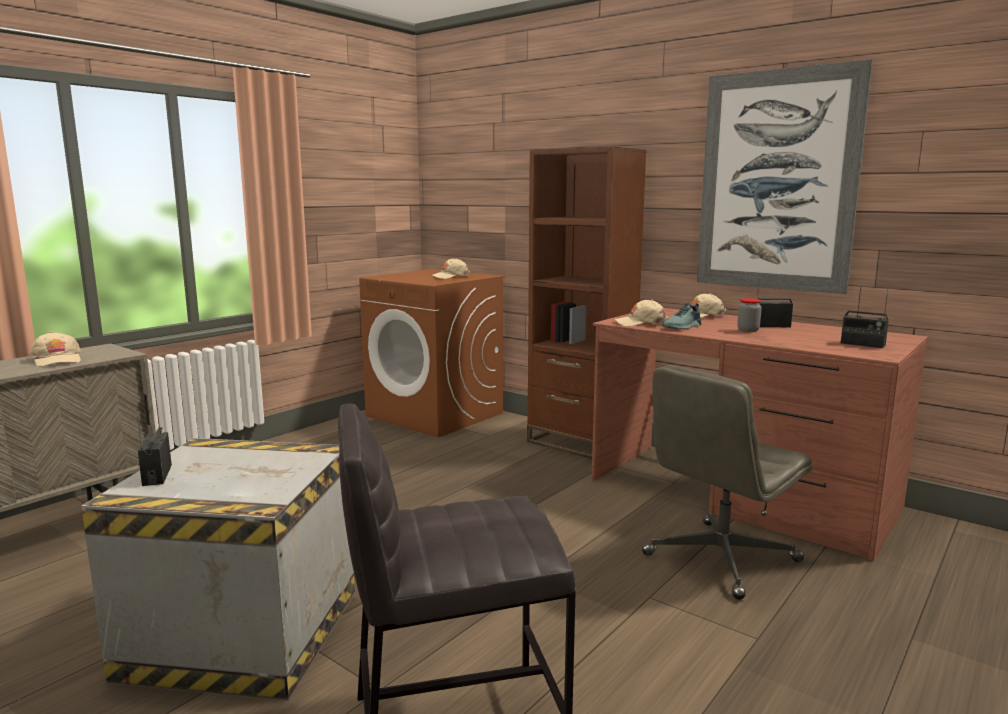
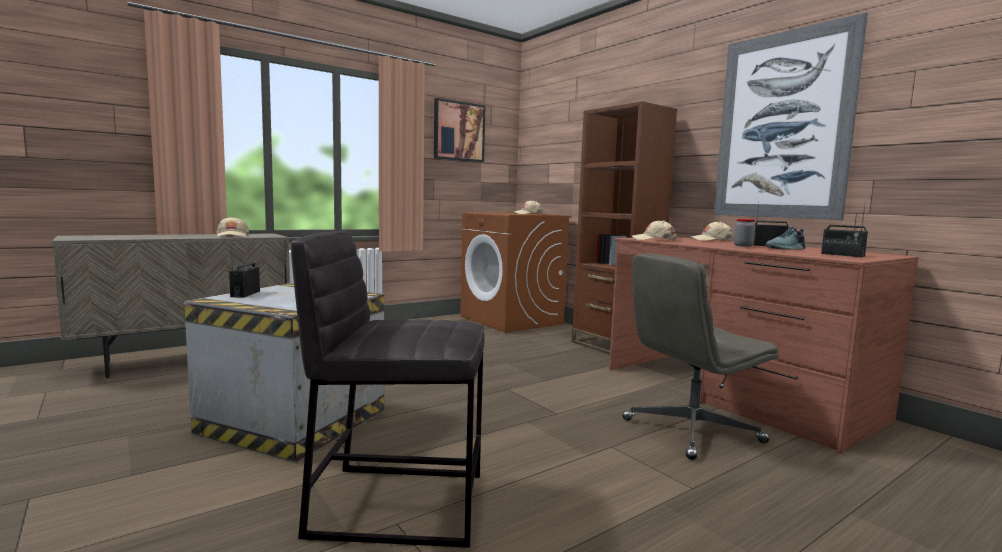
camera: 15 degrees right, 5 degrees down
(344, 165) = (459, 131): none -> picture
(683, 327) = (687, 242): shoe -> shoe (786, 249)

